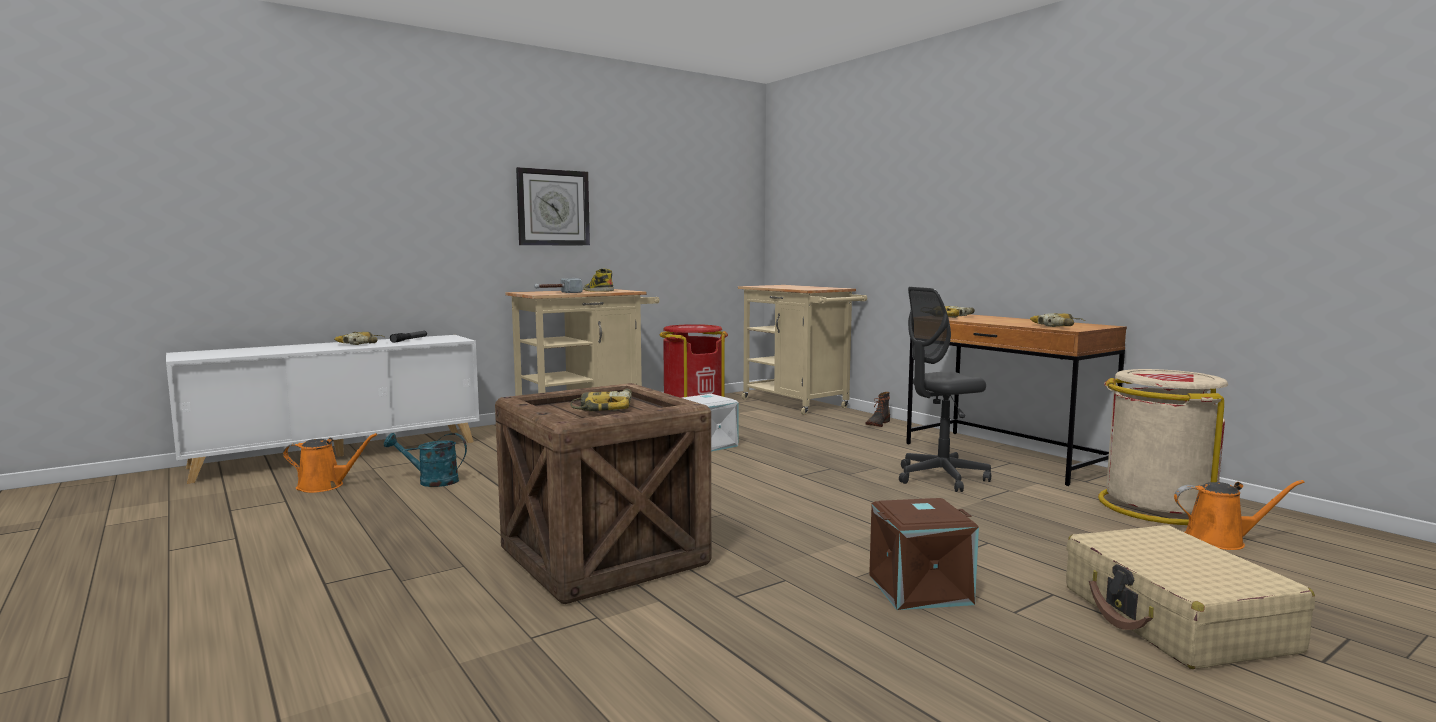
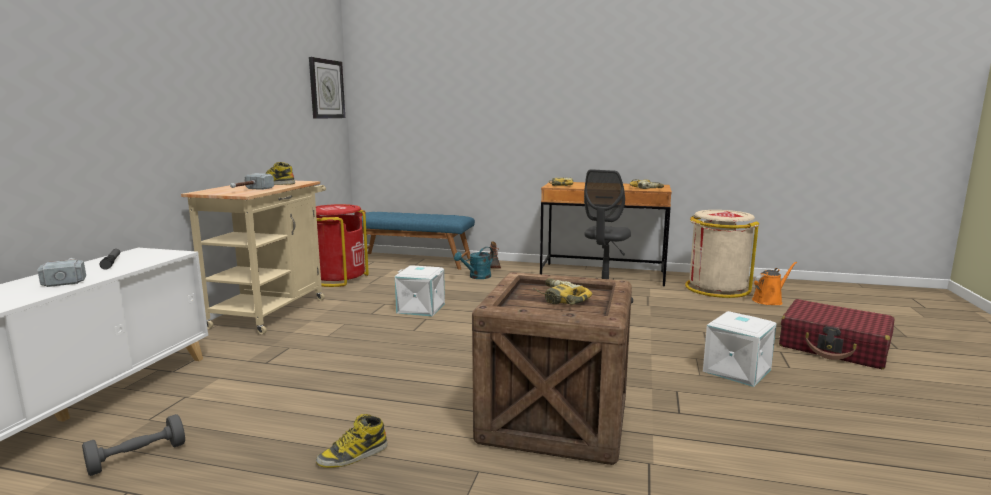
camera: 40 degrees left, 5 degrees up
(325, 486) = (137, 458): orange watering can -> grey dumbbell
(362, 343) = (68, 277): power drill -> hammer
(418, 526) = (353, 455): none -> boot
(431, 481) = (257, 411): turquoise watering can -> turquoise watering can (477, 277)
(553, 207) = (207, 100): wall clock -> wall clock (326, 89)
(799, 404) = (412, 260): beige cart -> blue bench
(919, 588) = (735, 370): brown storage box -> white storage box
(1176, 619) = (834, 347): beige suitcase -> red suitcase

